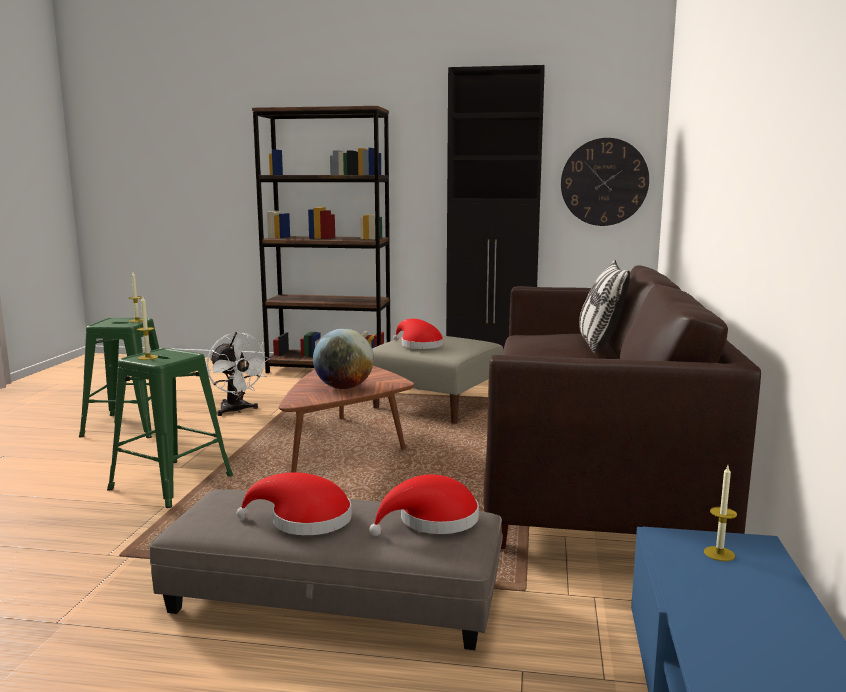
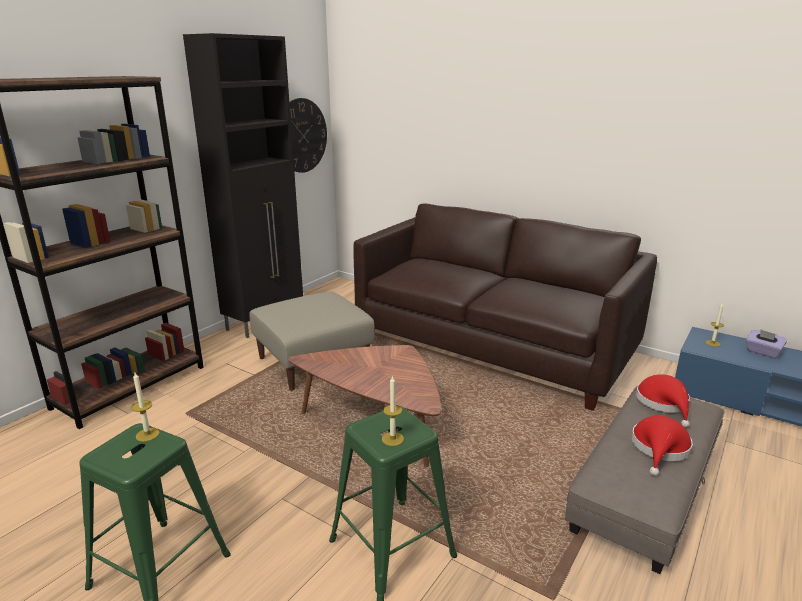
camera: 65 degrees left, 10 degrees up
(236, 411) = (202, 472): white fan -> none
(344, 387) = (399, 374): globe -> none
(419, 345) = (310, 317): red hat -> none
(599, 345) = (458, 266): pillow -> none
(757, 606) = (762, 352): none -> purple tissue box

